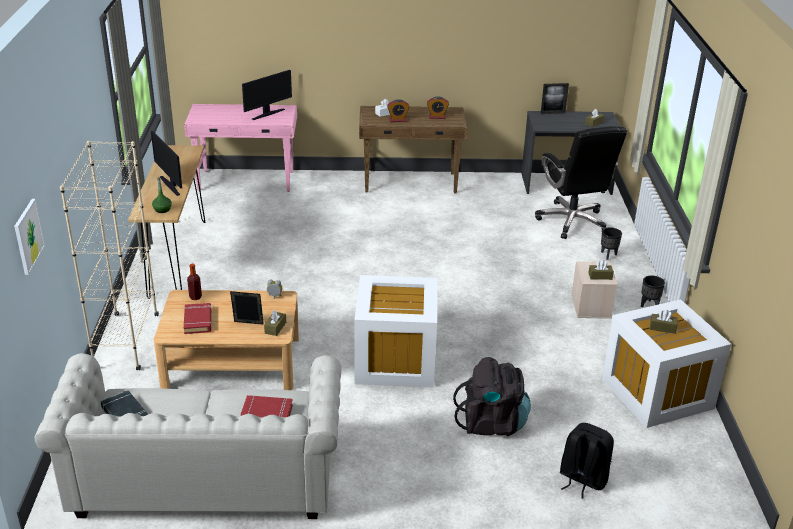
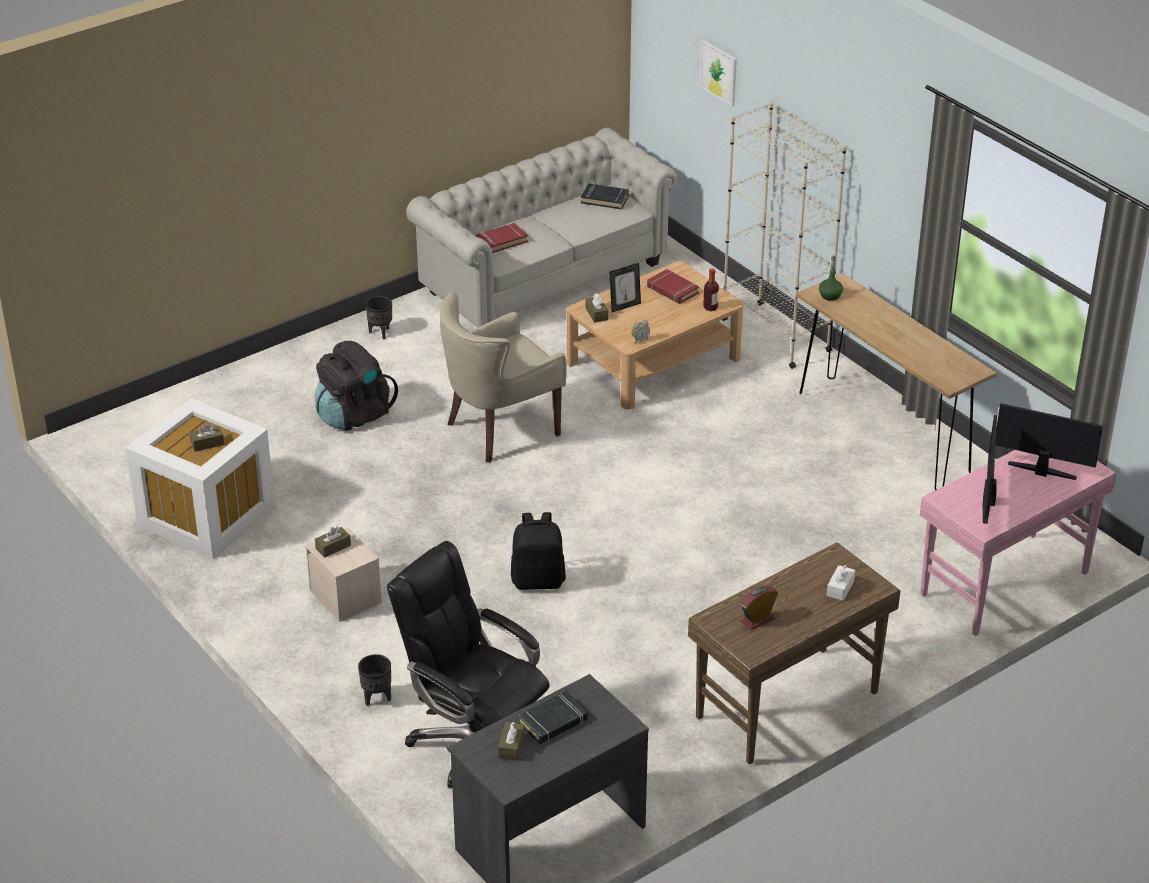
camera: 145 degrees right, 5 degrees up
(171, 185) = (876, 325): monitor -> monitor (1041, 472)
(396, 362) = (500, 430): white storage box -> beige armchair
(397, 120) = (803, 581): alarm clock -> none
(552, 113) = (601, 742): picture frame -> none
(567, 123) = (553, 722): none -> black book
(582, 479) = (237, 404): black backpack -> black backpack (538, 580)
(649, 305) = (273, 633): black planter -> black planter (380, 333)

